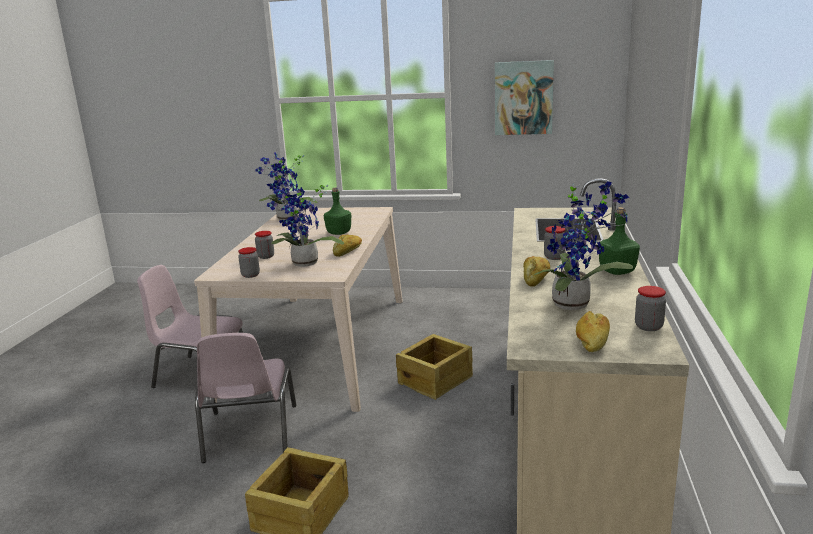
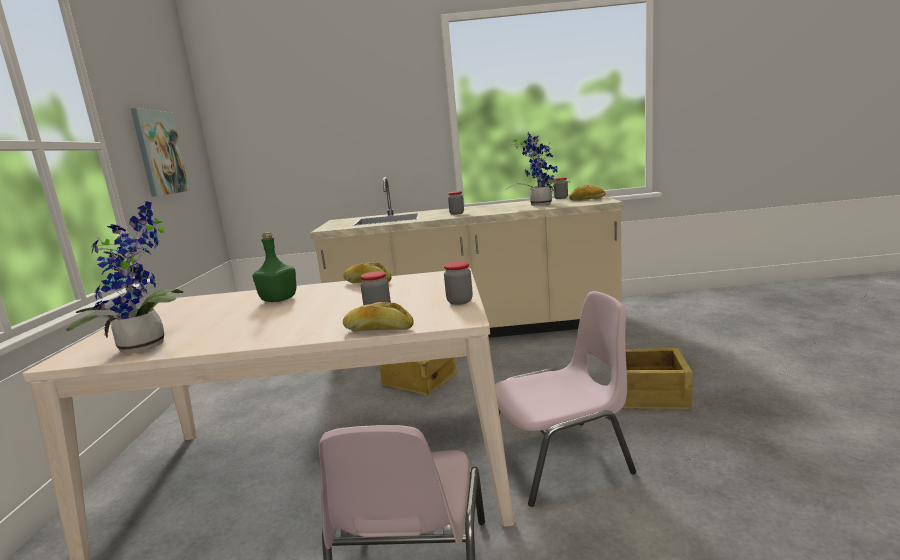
camera: 100 degrees left, 5 degrees down
(304, 264) = (416, 289): potted plant -> none
(536, 278) = (501, 211): bread -> bread (378, 330)
(617, 271) = (481, 206): green bottle -> none

